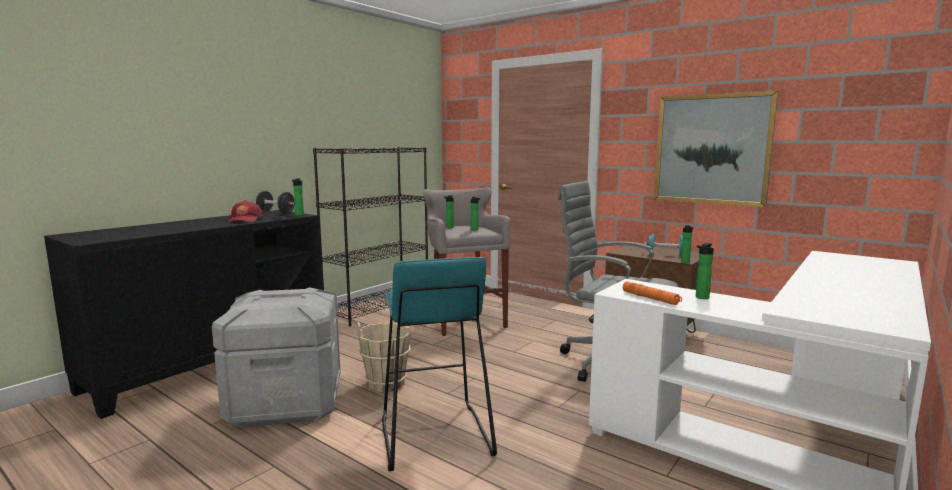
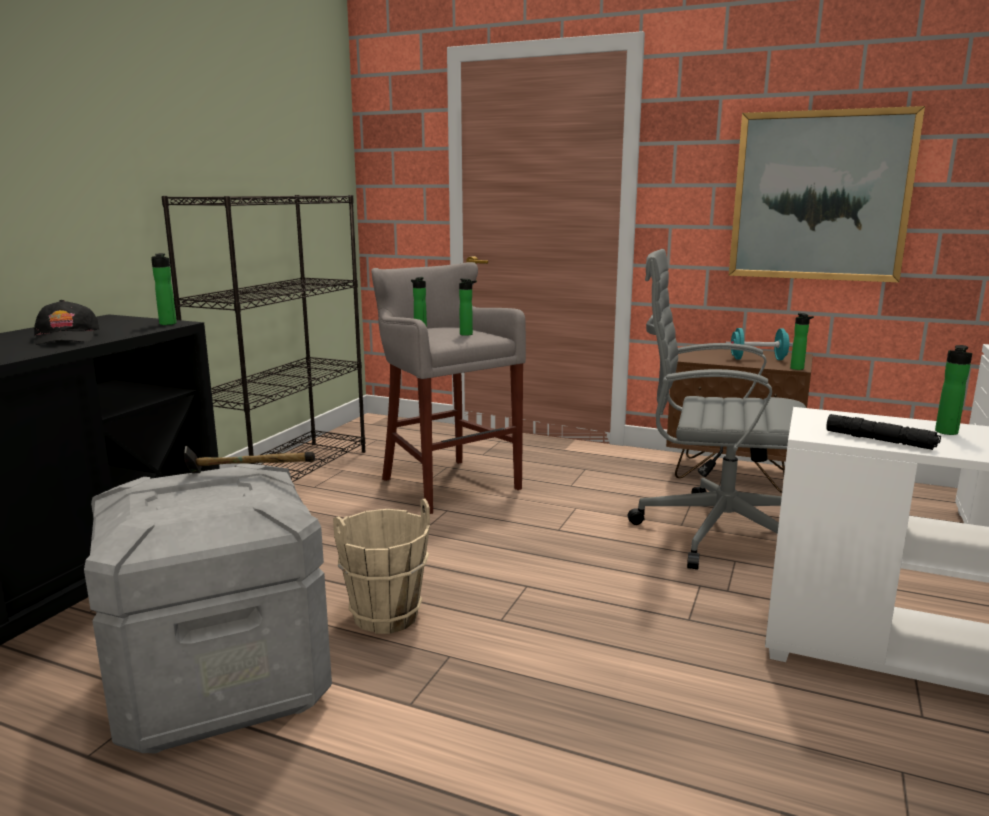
camera: 15 degrees left, 5 degrees up
(245, 219) = (66, 338): red cap -> black cap
(276, 212) = (112, 320): black dumbbell -> none
(308, 292) = (247, 473): none -> hammer
(434, 437) = (531, 709): turquoise stool -> none
(650, 298) = (880, 440): orange flashlight -> black flashlight

